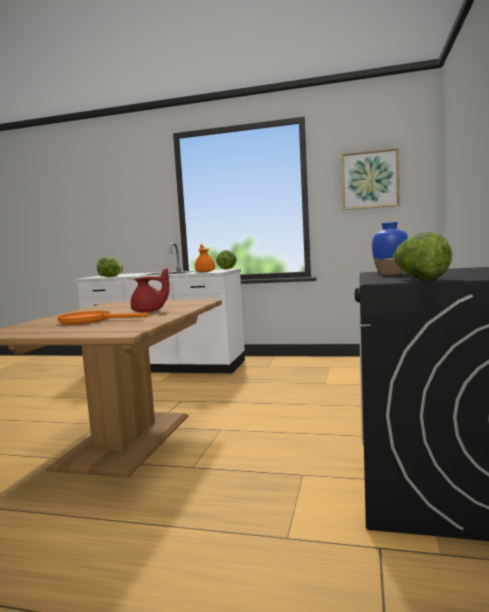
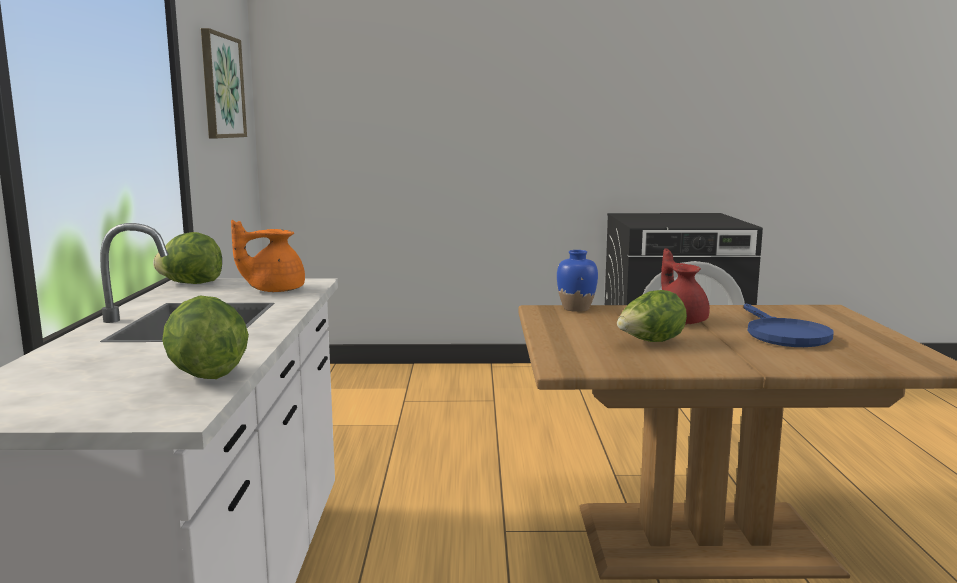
camera: 105 degrees left, 5 degrees up
(92, 320) = (782, 334): orange frying pan -> blue frying pan
(390, 274) = (670, 224): blue vase -> blue vase (576, 308)
(419, 279) = (727, 222): lettuce -> lettuce (650, 343)

